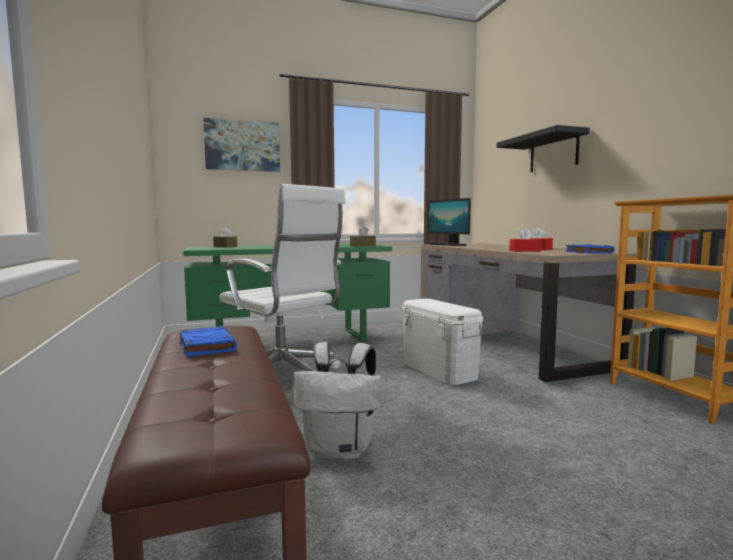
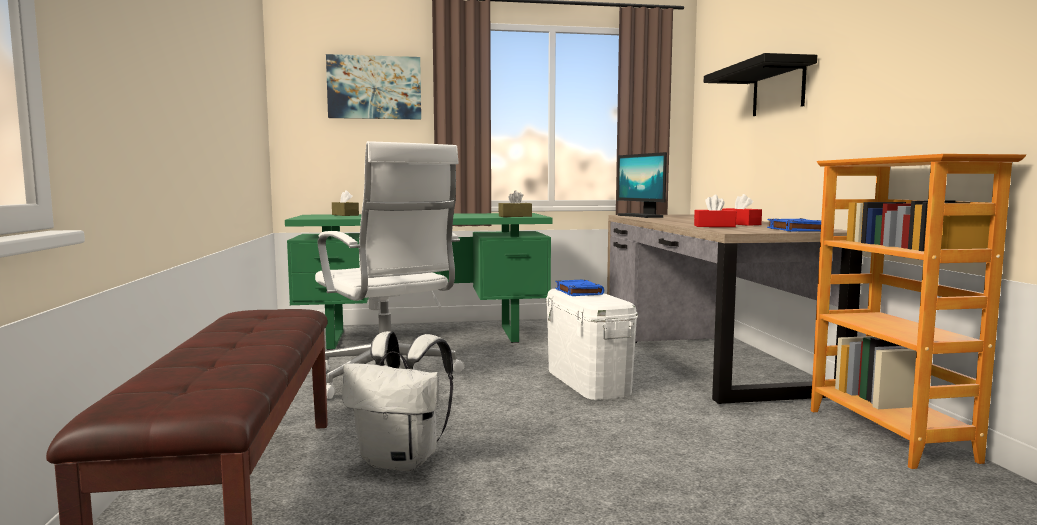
camera: 10 degrees right, 0 degrees up
(206, 346) = (244, 328): blue book -> blue book (578, 292)

